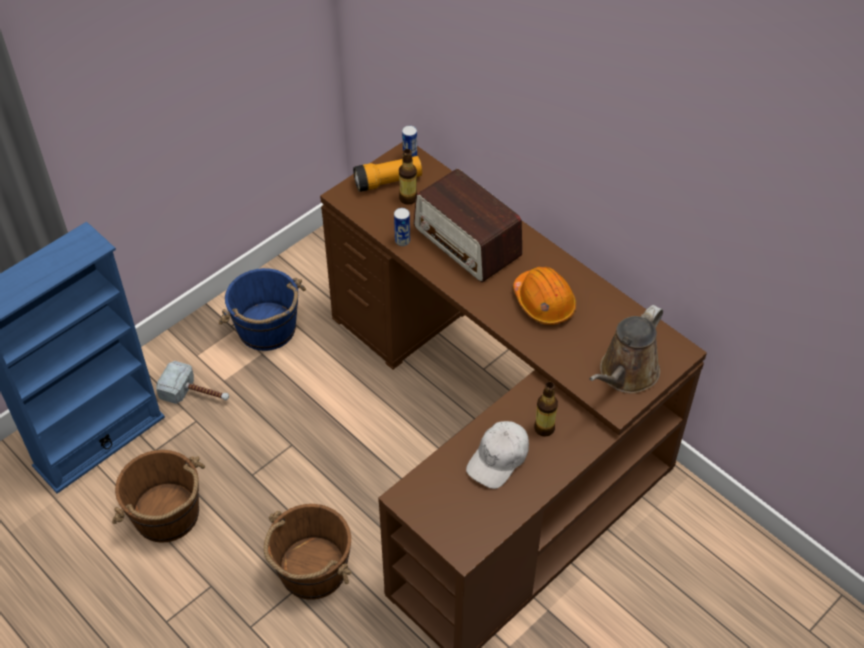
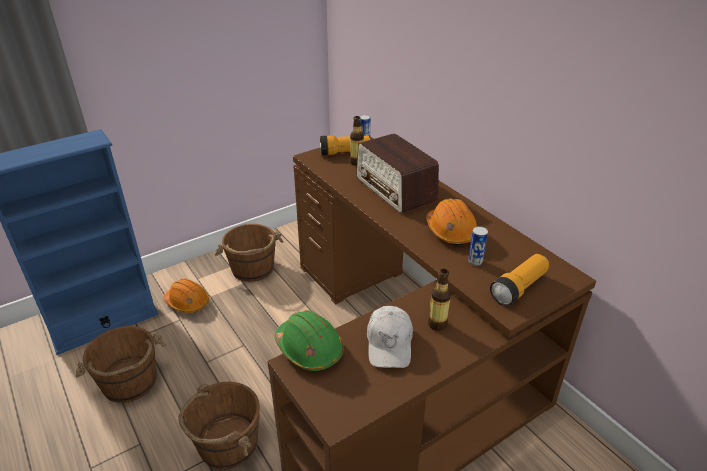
camera: 10 degrees right, 15 degrees down
(196, 394) = (187, 302): hammer -> orange hard hat
(267, 329) = (253, 269): blue bucket -> brown bucket
(402, 241) = (345, 184): can -> can (475, 261)
(417, 478) = (309, 349): none -> green hard hat
(499, 459) = (389, 343): white cap -> white cap turned 45 degrees counterclockwise
(625, 374) = (519, 288): brown watering can -> flashlight

